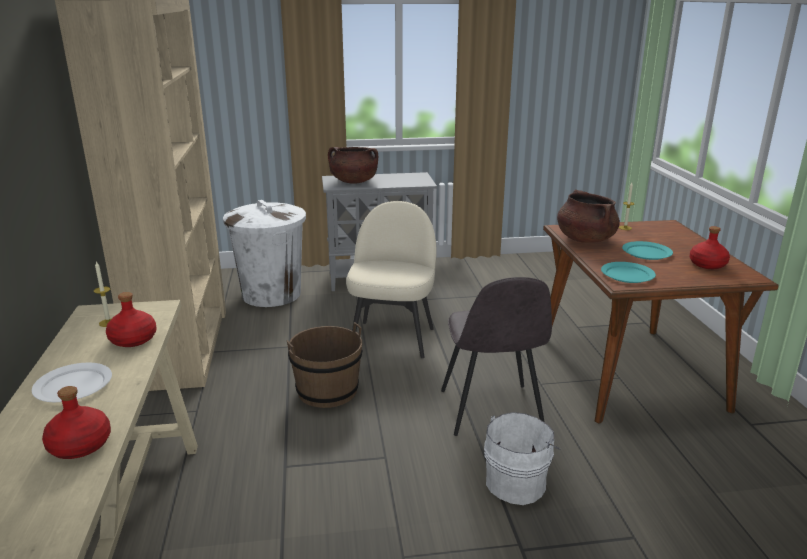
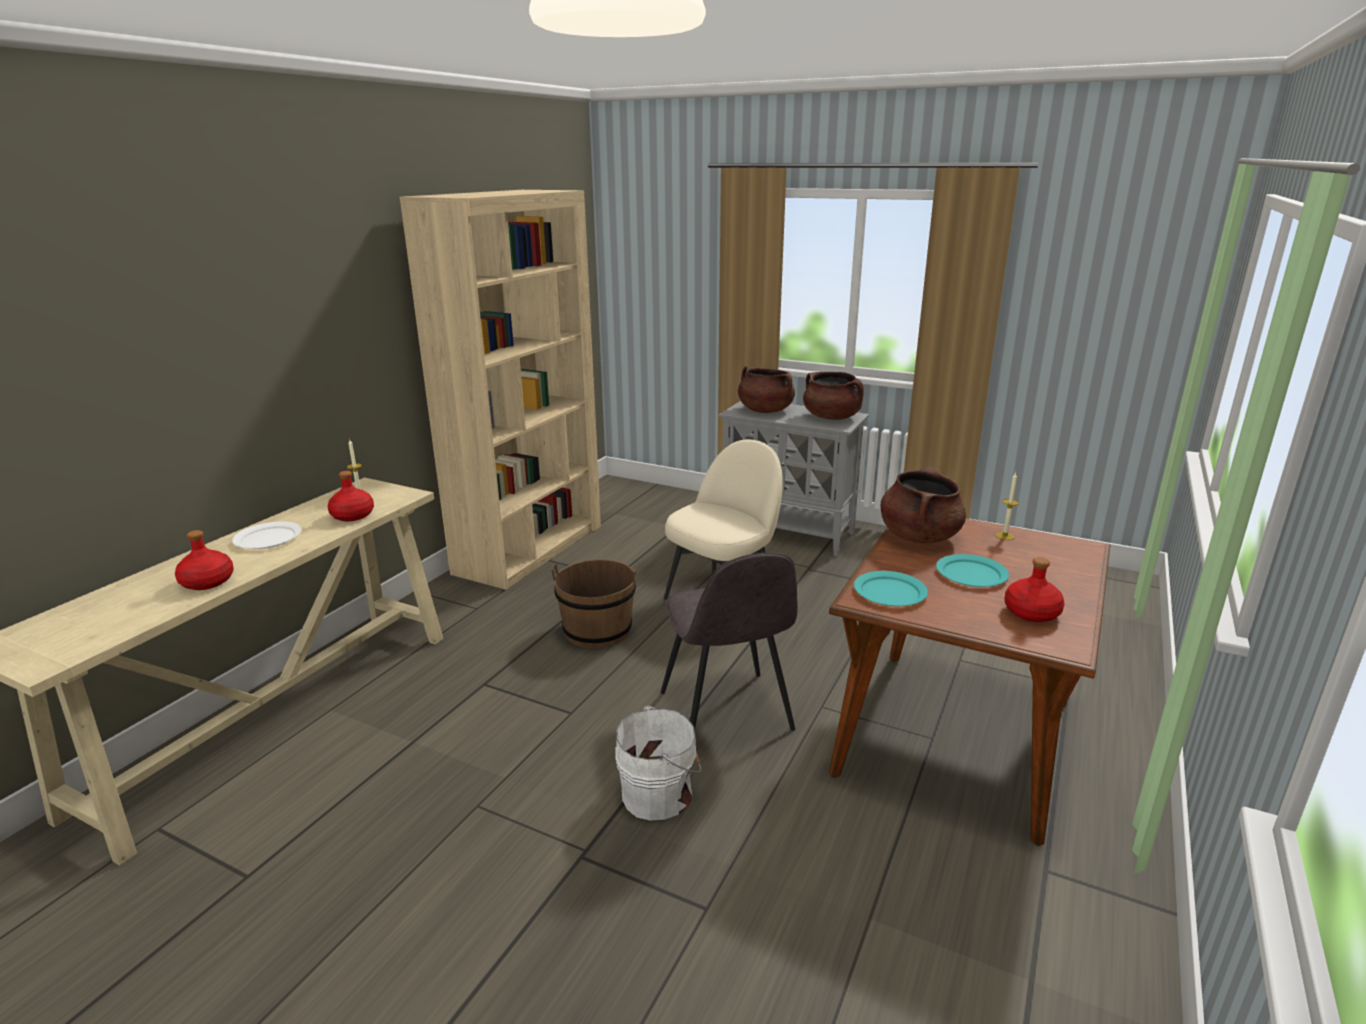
camera: 35 degrees right, 0 degrees up
(271, 294) = (661, 520): white trash can -> none
(408, 178) = (832, 417): none -> brown cooking pot
(491, 411) = (726, 713): grey chair -> grey chair turned 45 degrees counterclockwise

